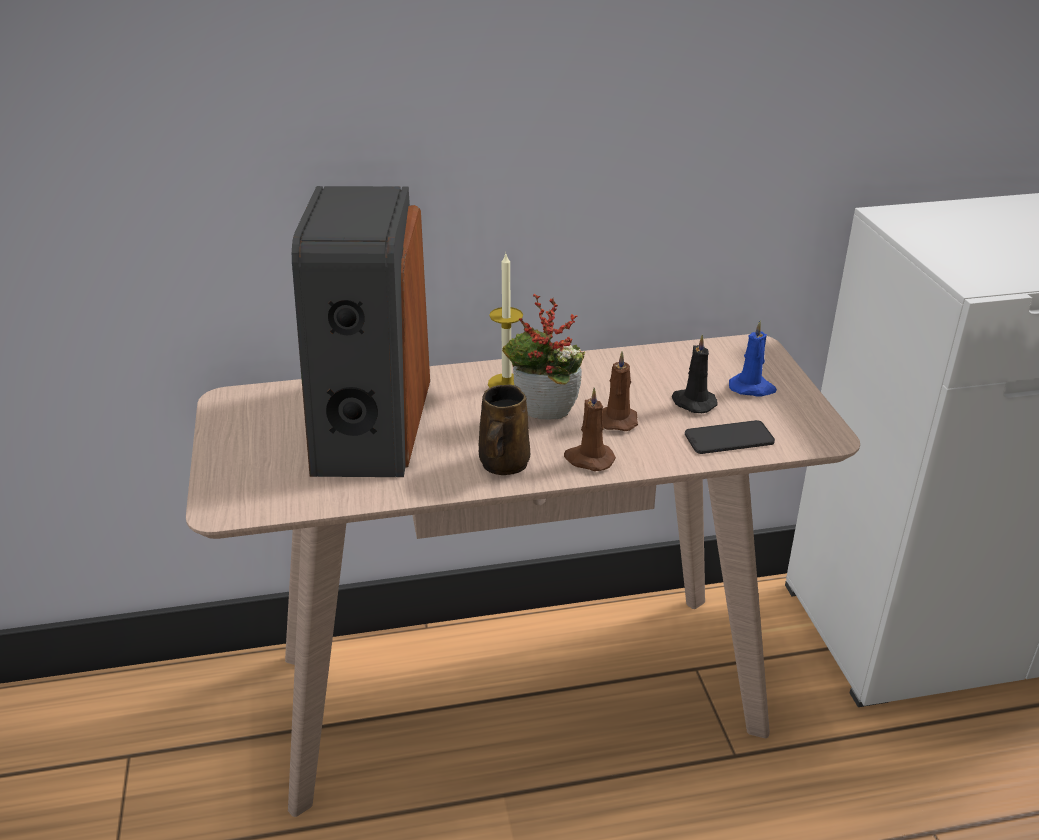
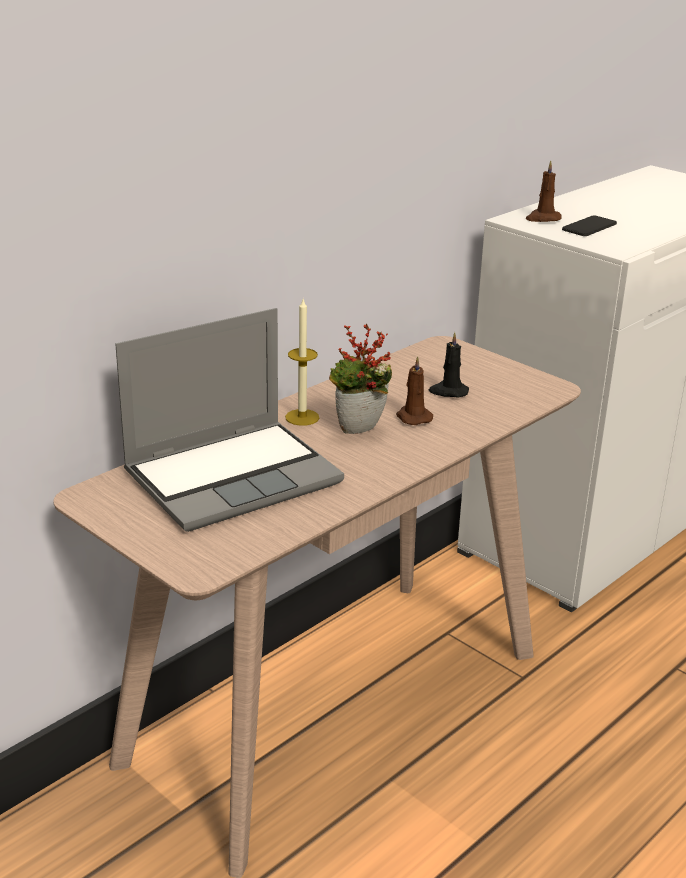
camera: 35 degrees left, 5 degrees down
(369, 424) = (234, 476): speaker -> laptop
(503, 465) = (372, 470): brown mug -> none
(588, 459) = (426, 448): brown candle -> brown candle (542, 218)
(729, 438) = (499, 406): phone -> phone (589, 227)
(752, 388) = (474, 371): blue candle -> none

